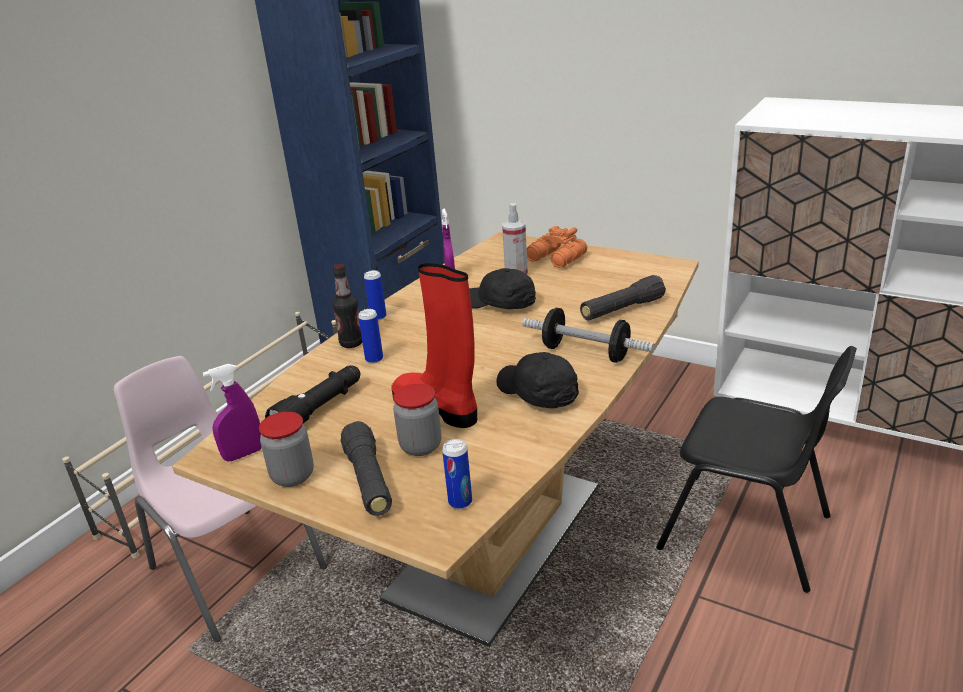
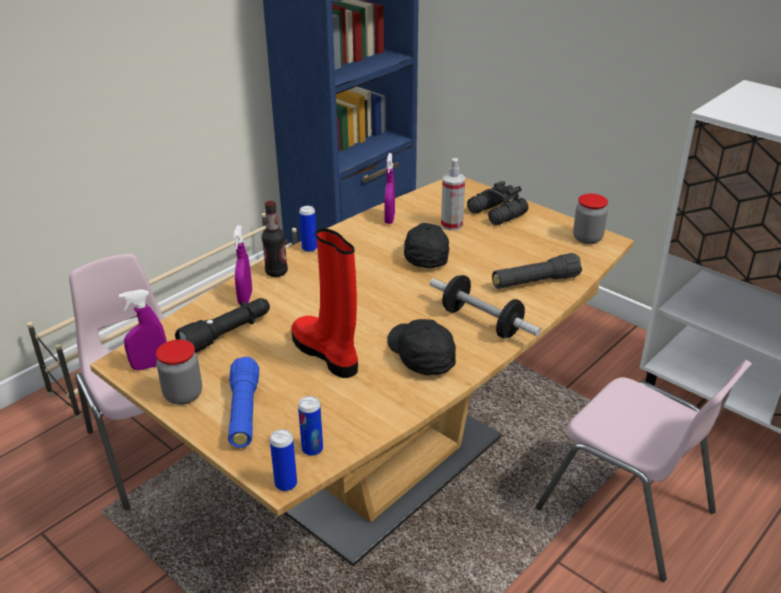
camera: 10 degrees right, 5 degrees up
(327, 372) = (245, 298): none -> purple spray bottle
(369, 481) = (244, 412): black flashlight -> blue flashlight
(374, 359) = (290, 292): can -> can (286, 484)
(421, 446) = (299, 388): jar -> jar (587, 238)
(500, 304) = (424, 255): black cap -> black cap turned 45 degrees clockwise
(556, 259) = (496, 214): orange binoculars -> black binoculars
(747, 533) = (627, 511): black chair -> pink chair

